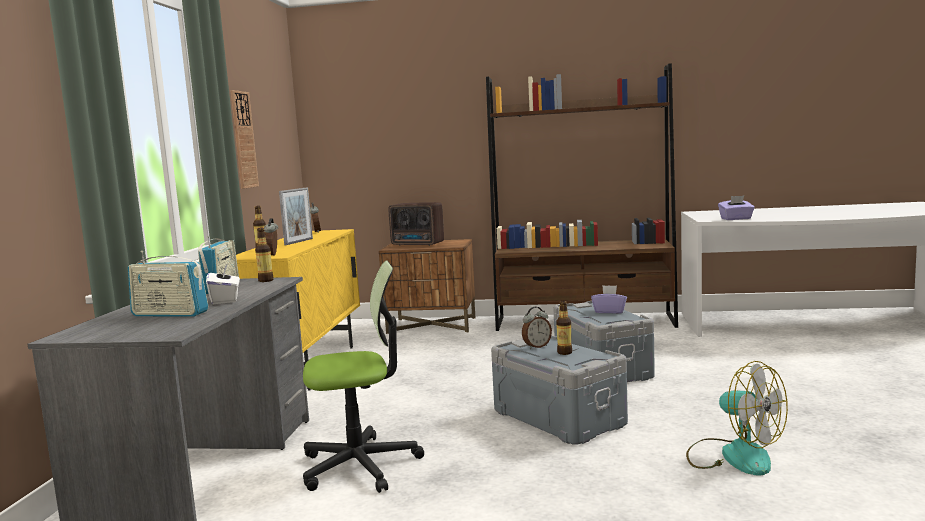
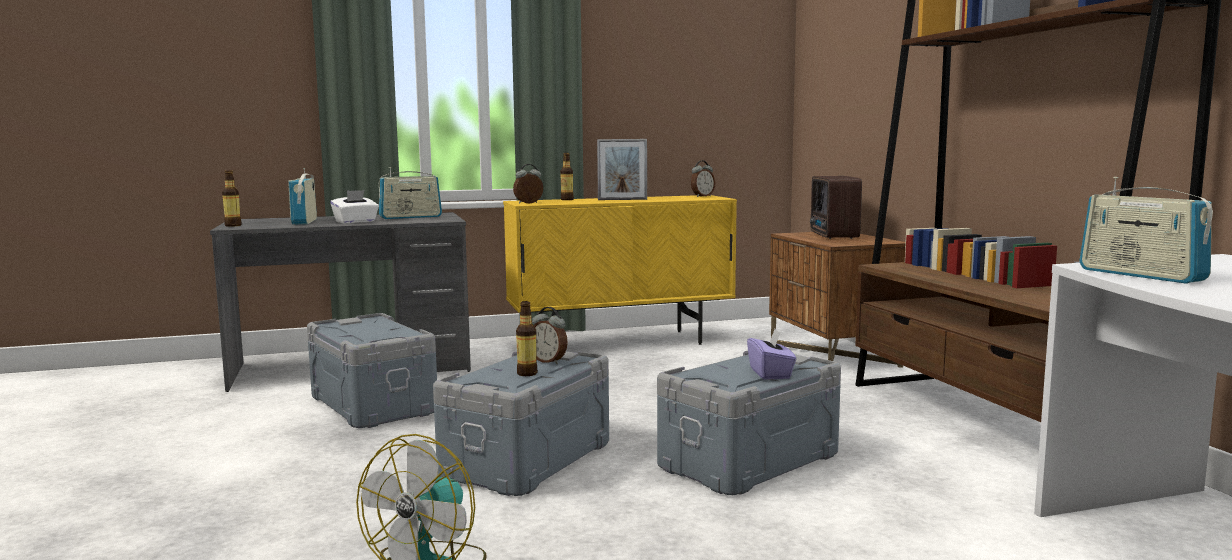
camera: 65 degrees right, 0 degrees up
(243, 140) = (640, 83): wall clock -> none
(266, 280) = (443, 219): bottle -> bottle (233, 225)
(360, 465) = (371, 405): office chair -> grey storage box
(736, 219) = (1140, 275): purple tissue box -> radio

